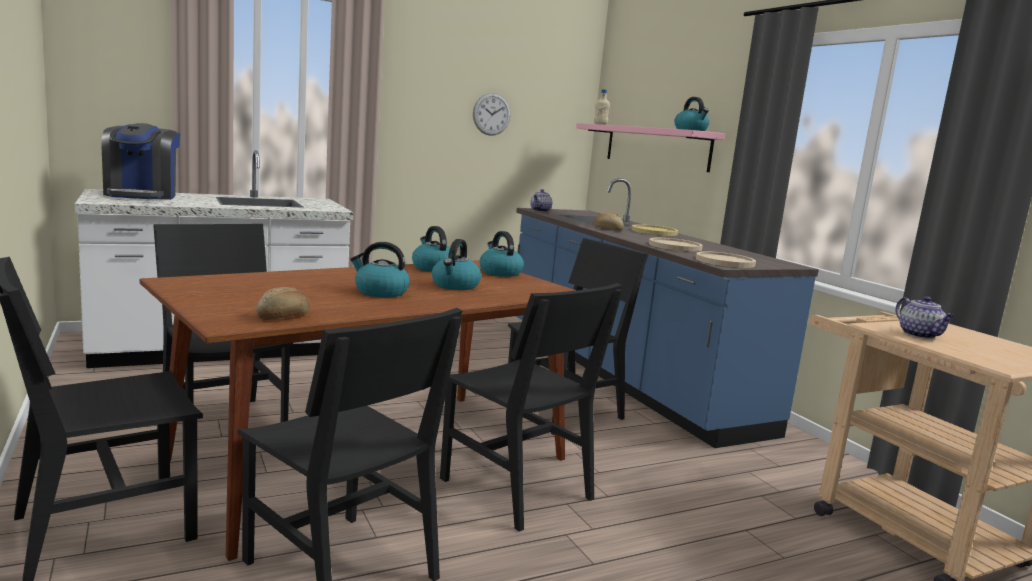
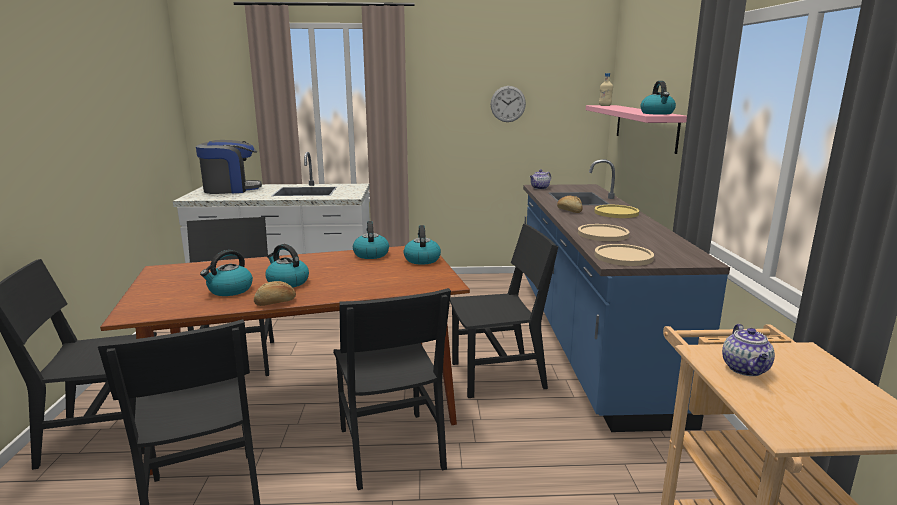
camera: 25 degrees right, 5 degrees up
(142, 195) = (231, 189): coffee machine -> coffee machine turned 120 degrees counterclockwise
(284, 317) = (178, 308): bread -> bread (275, 302)
(455, 286) = (359, 275): kettle -> kettle (230, 290)

